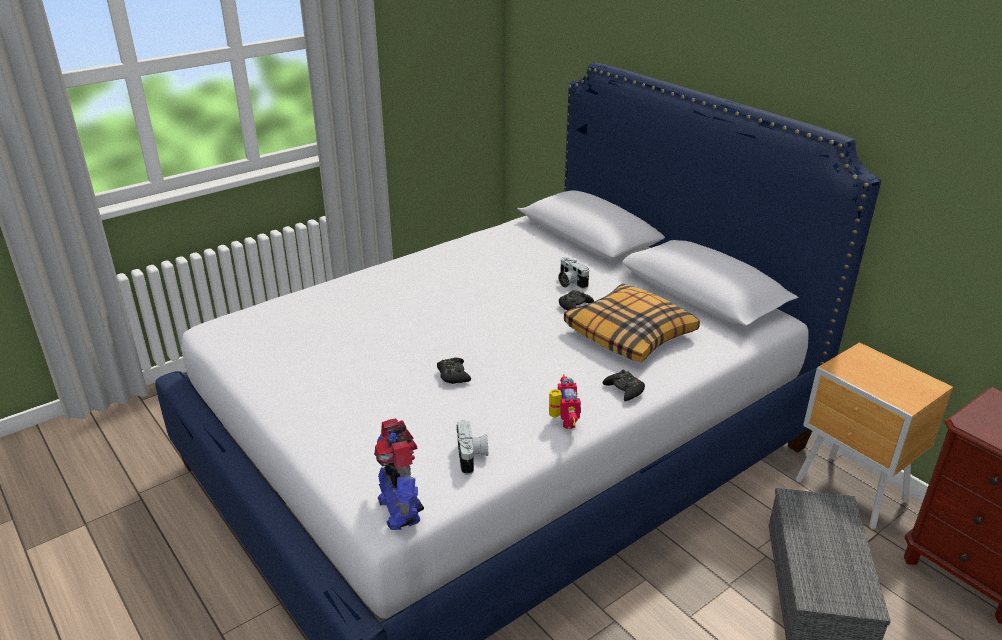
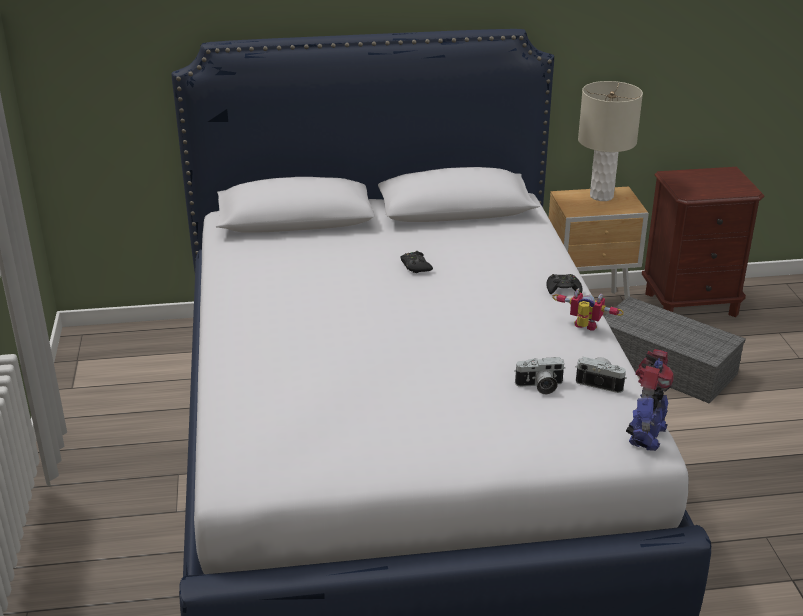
camera: 60 degrees left, 0 degrees up
(400, 509) = (645, 435): toy robot -> toy robot turned 75 degrees counterclockwise
(453, 375) = (472, 357): black game controller -> none
(569, 282) = (373, 255): camera -> camera (540, 386)
(630, 334) = (486, 259): pillow -> none
(899, 375) = (601, 196): none -> beige table lamp

